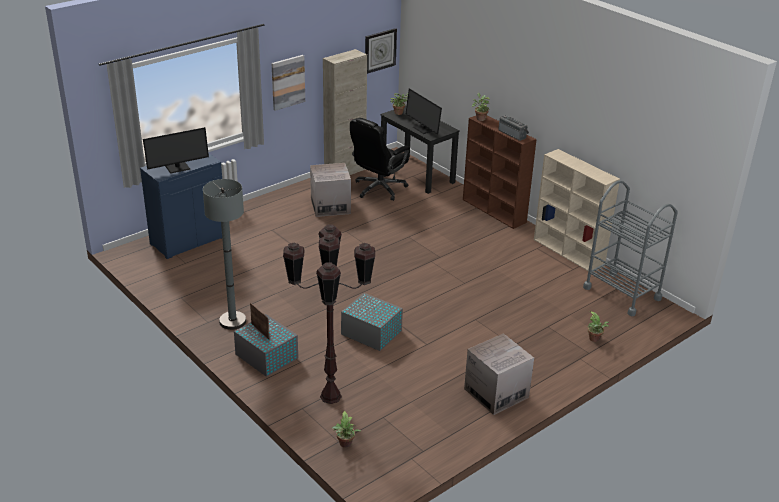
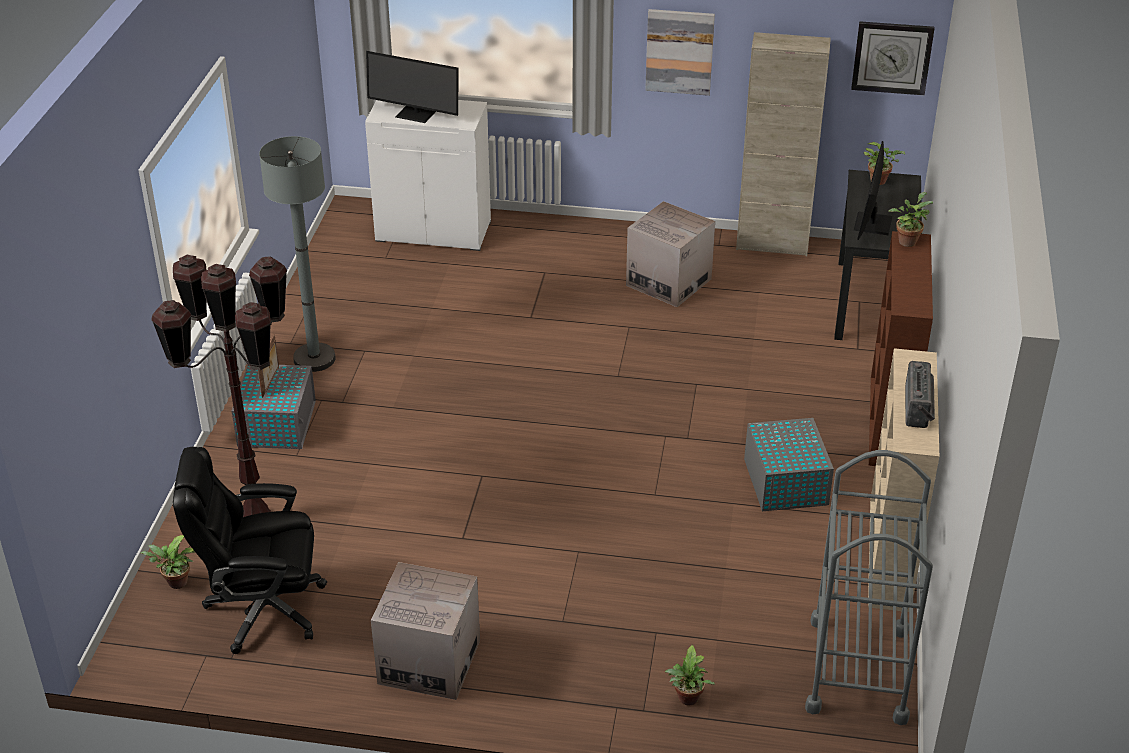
camera: 50 degrees right, 5 degrees up
(188, 240) = (434, 231): blue cabinet -> white cabinet
(371, 332) = (428, 476): grey storage box -> grey storage box (785, 481)
(379, 189) = (776, 294): black office chair -> black office chair (262, 609)
(513, 134) = (910, 291): radio -> radio (920, 407)

